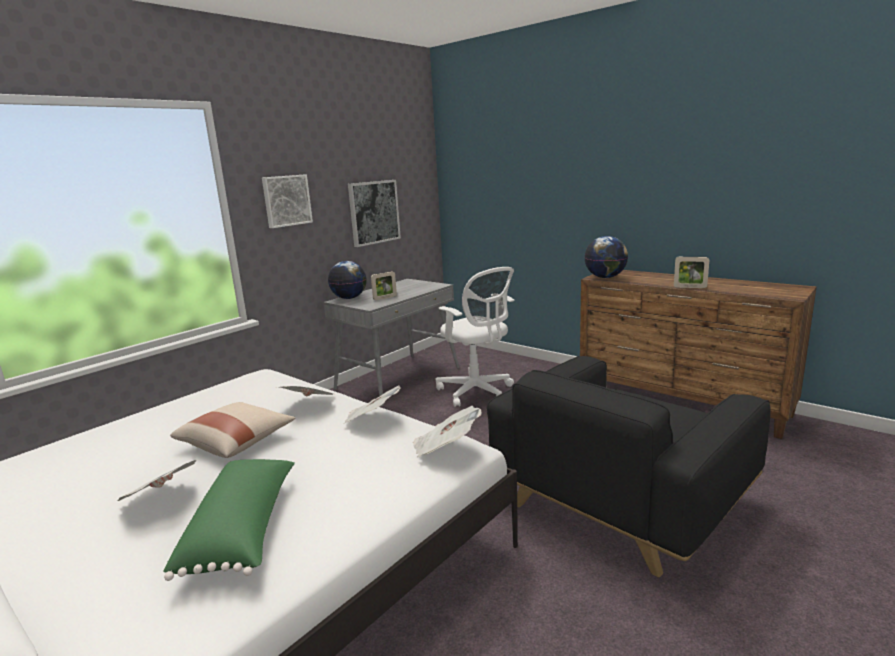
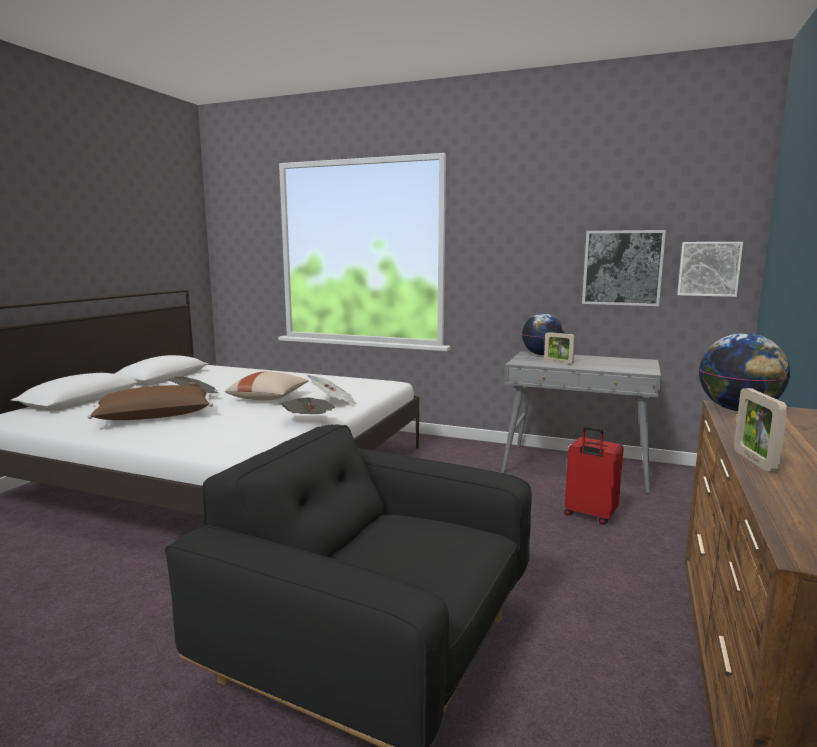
camera: 70 degrees right, 5 degrees down
(244, 530) = (154, 418): green pillow -> brown pillow
(286, 200) = (503, 242): picture -> picture (708, 269)
(445, 448) = (252, 446): newspaper -> none
(477, 392) = (589, 515): white office chair -> red suitcase

